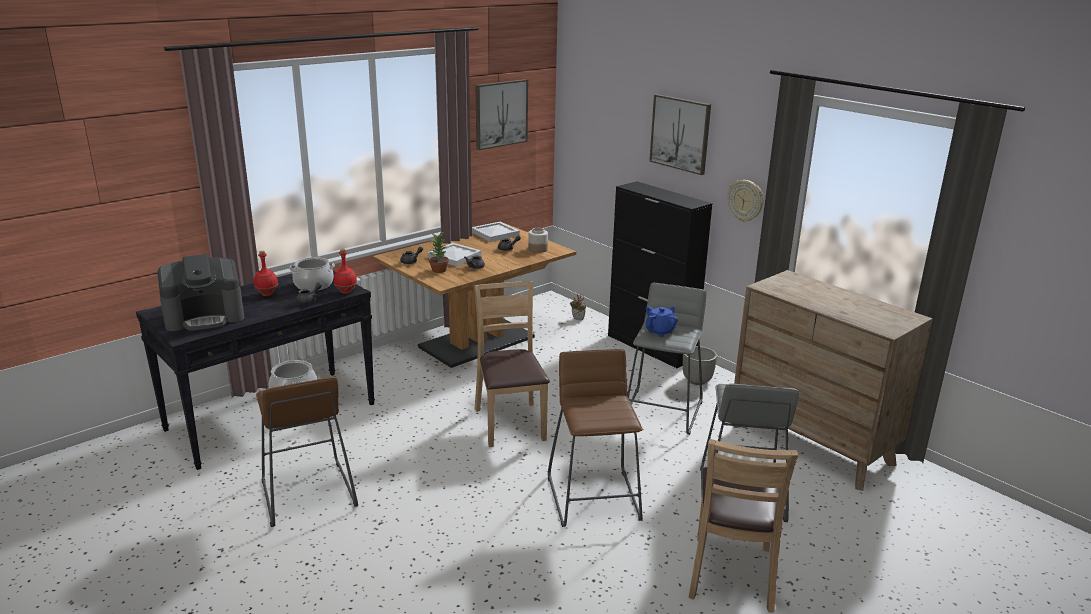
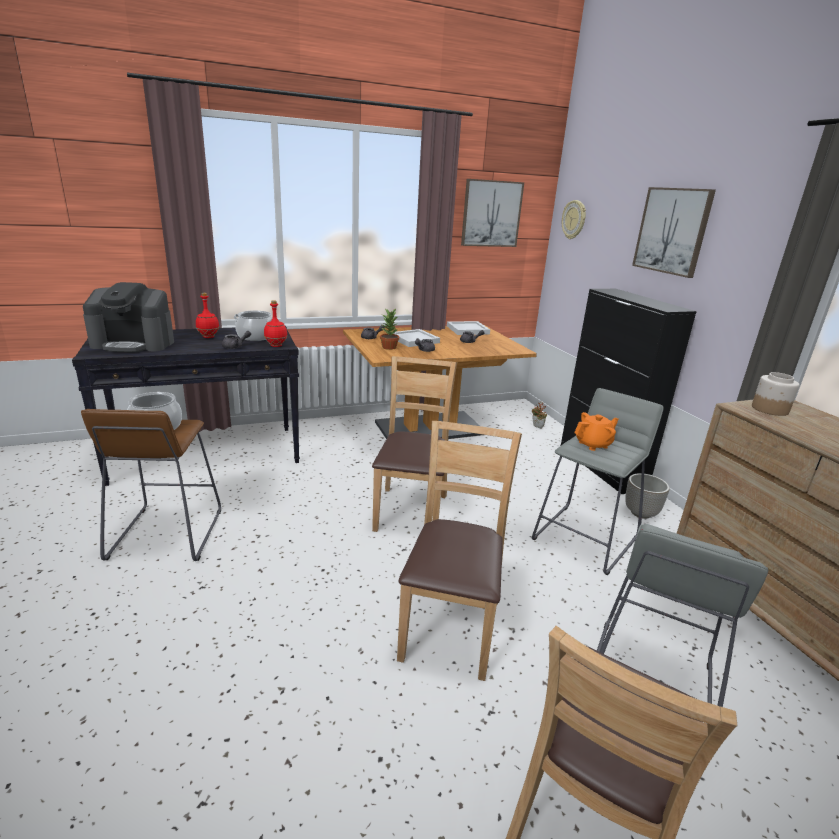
camera: 20 degrees right, 0 degrees up
(537, 249) = (498, 346): jar -> jar (769, 409)
(594, 498) = (450, 627): brown stool -> brown chair
(660, 331) = (593, 444): blue teapot -> orange teapot
(746, 200) = (740, 308): wall clock -> wall clock (574, 219)

